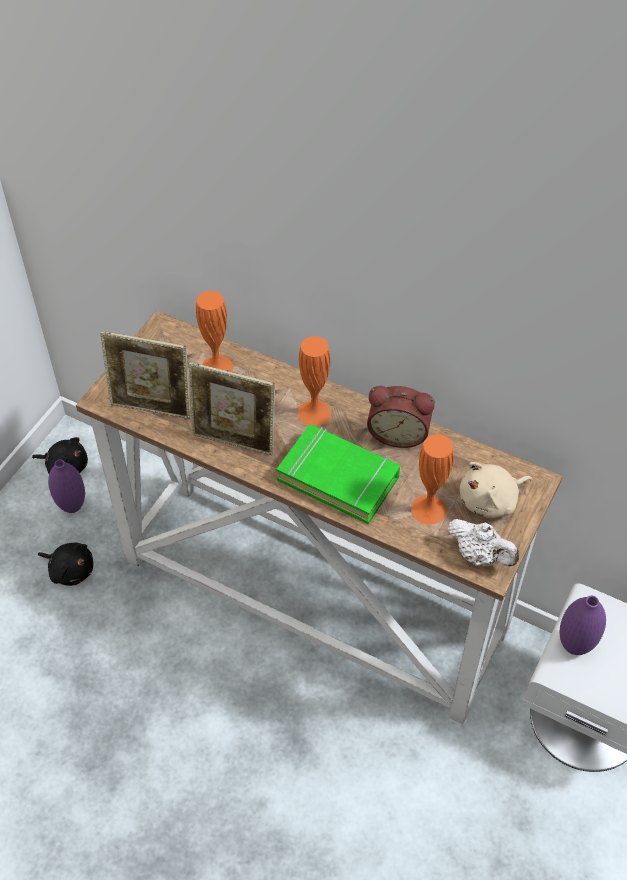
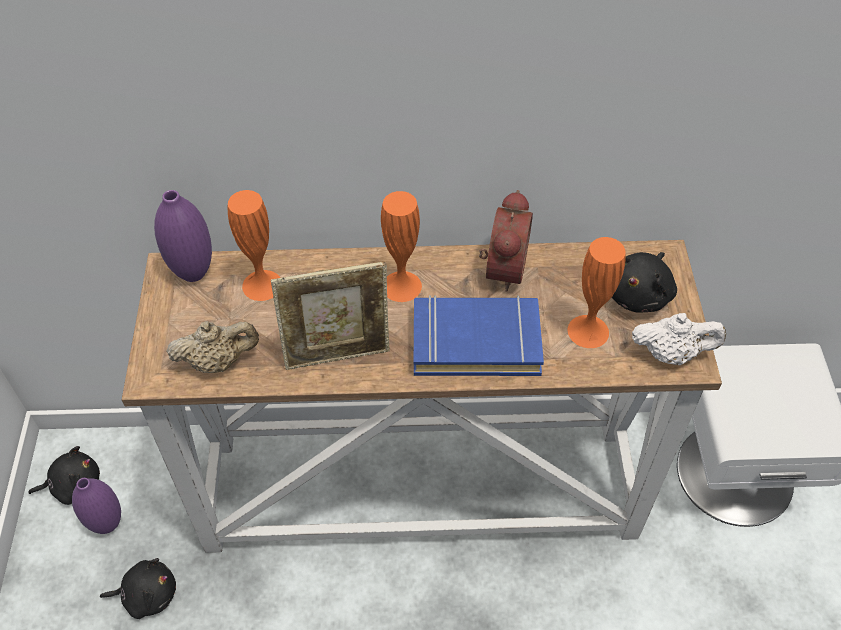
camera: 30 degrees left, 0 degrees up
(152, 408) = (218, 361): picture frame -> beige teapot
(338, 478) = (476, 342): green book -> blue book
(398, 432) = (501, 268): alarm clock -> alarm clock turned 60 degrees counterclockwise
(491, 501) = (639, 294): beige plush toy -> black plush toy
(574, 645) = (736, 407): purple vase -> purple vase (193, 273)

